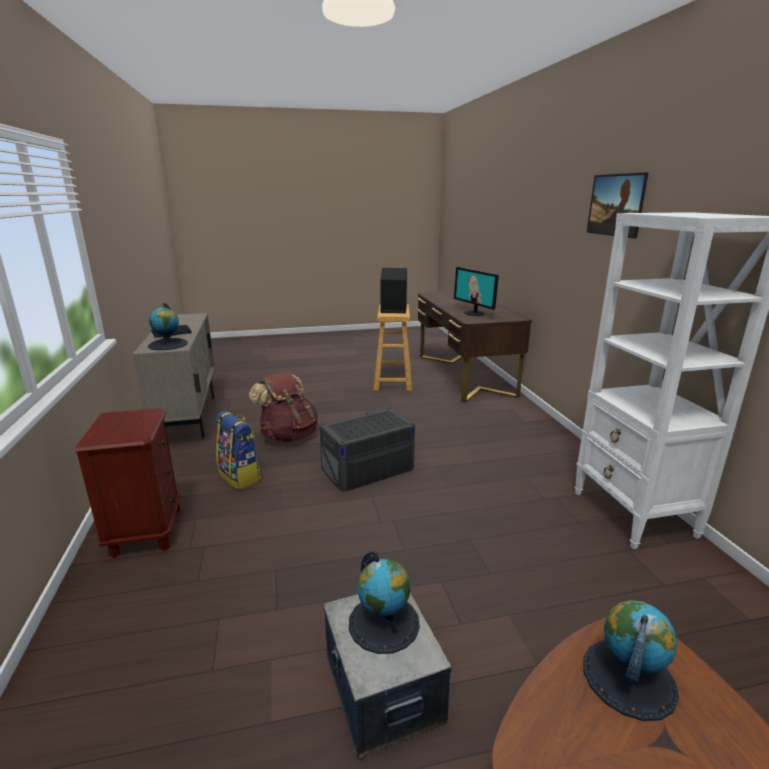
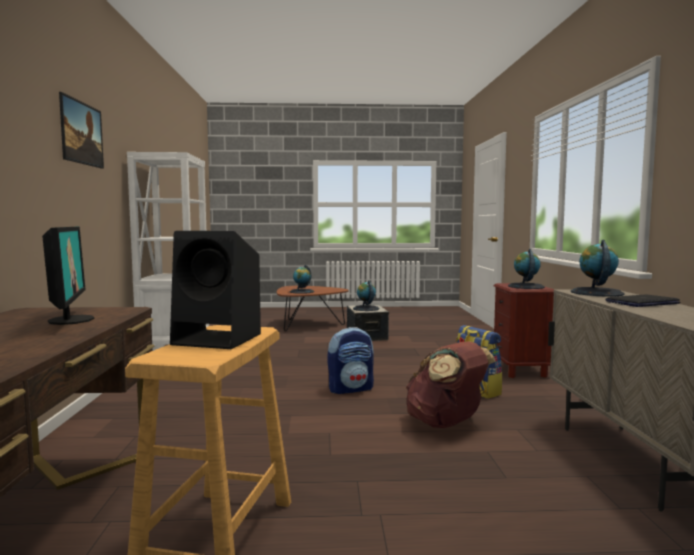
camera: 170 degrees left, 15 degrees down
(124, 422) = (526, 286): none -> globe
(367, 469) = (351, 389): grey storage box -> backpack

